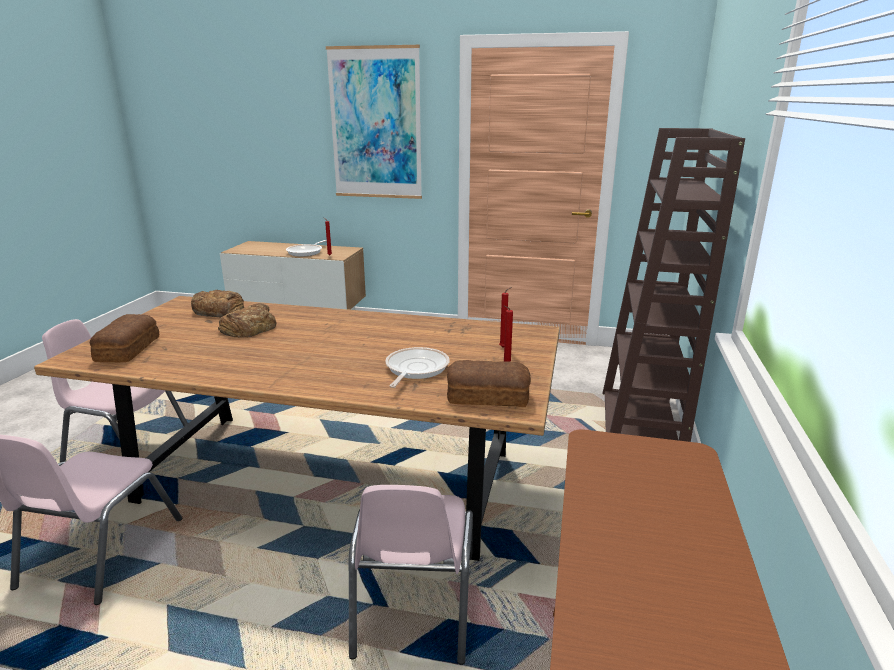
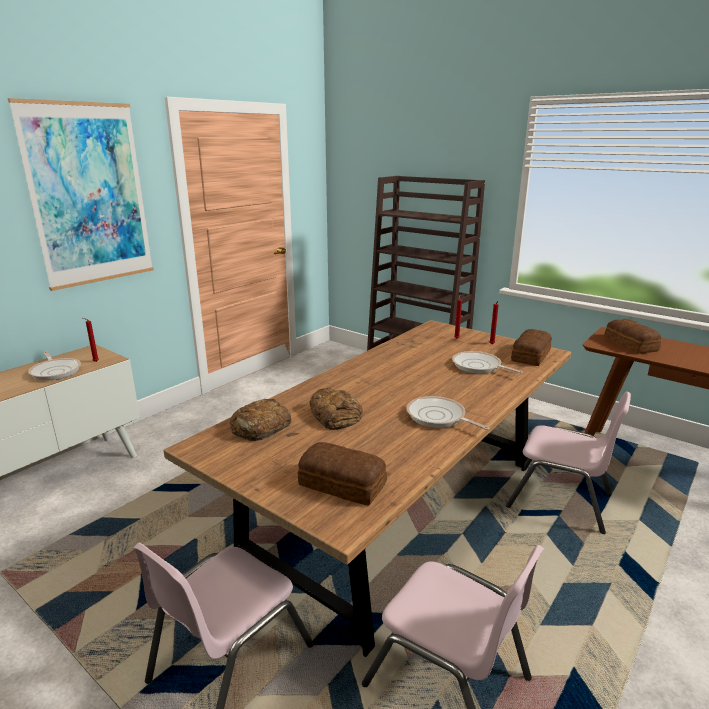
camera: 65 degrees left, 0 degrees up
(259, 365) = (438, 417): none -> frying pan
(631, 475) = (630, 344): none -> bread

